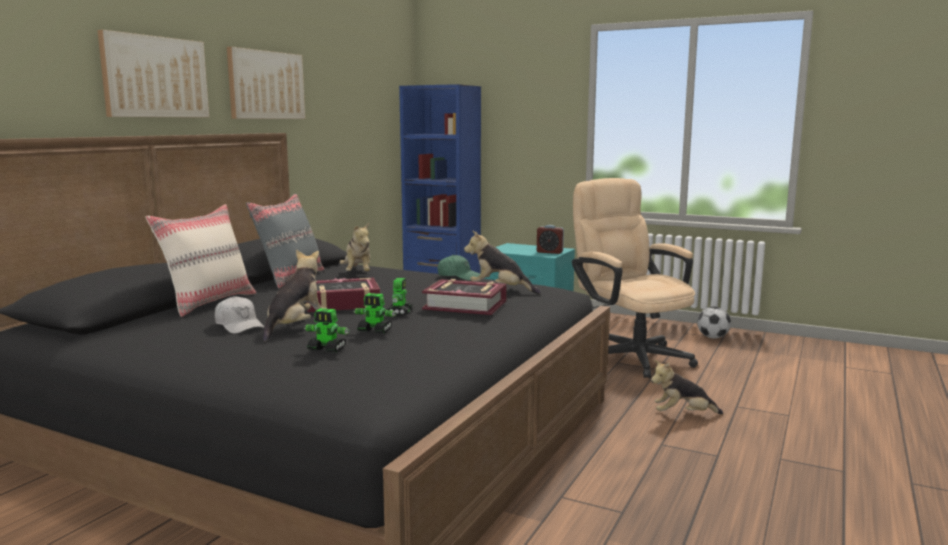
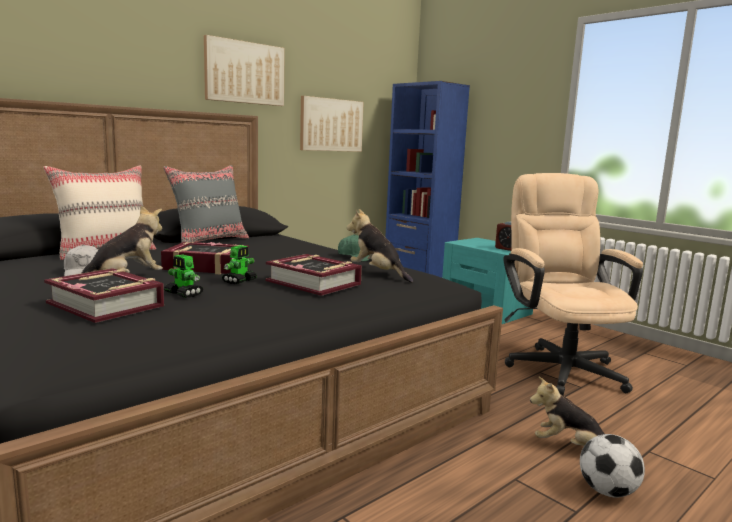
camera: 20 degrees right, 0 degrees up
(155, 77) = (125, 56): picture -> picture (331, 125)
(327, 349) = (106, 305): toy robot -> book
(358, 273) = (273, 244): plush toy -> none
(712, 337) = (674, 363): football -> football (607, 491)

